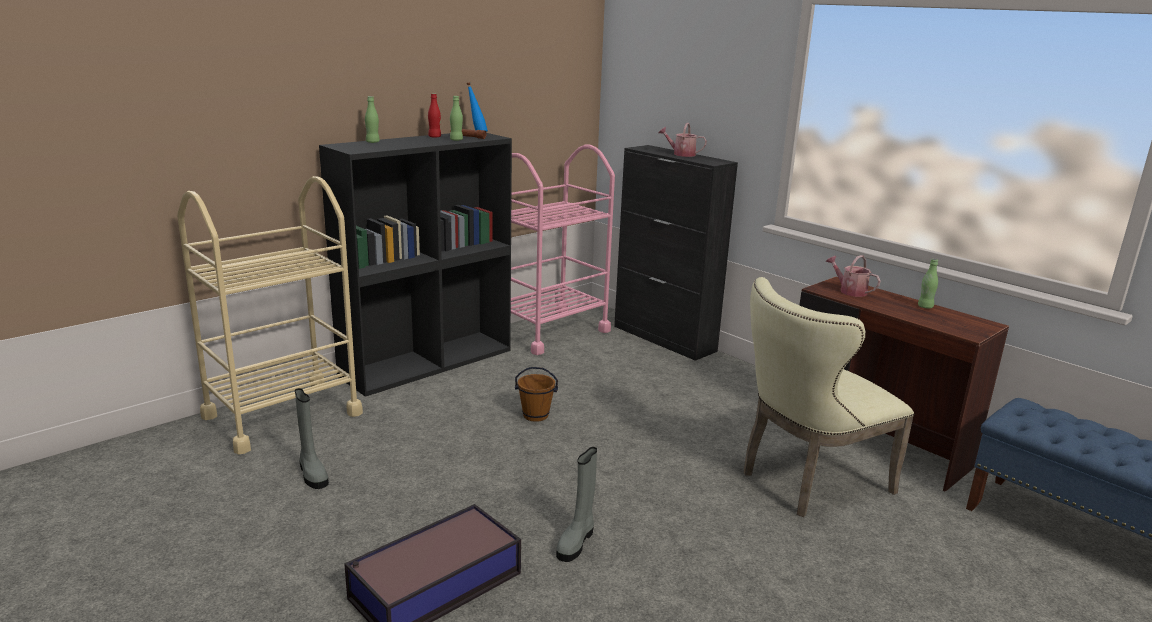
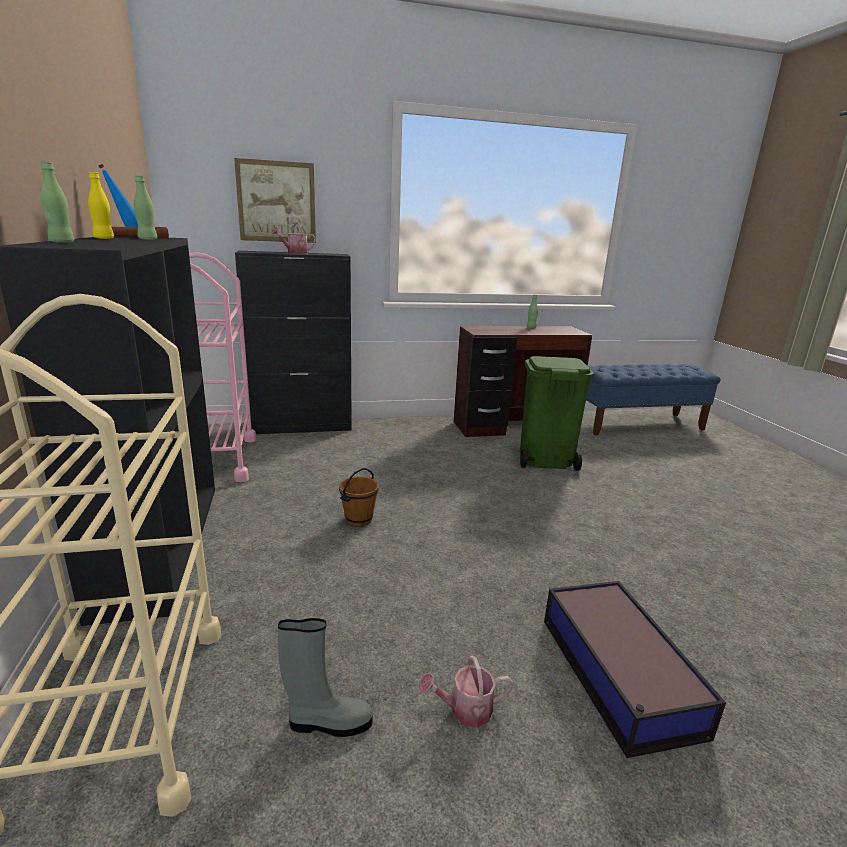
camera: 60 degrees left, 0 degrees up
(434, 137) = (104, 238): red bottle -> yellow bottle
(576, 542) = (576, 569): grey boot -> none
(684, 100) = (276, 202): none -> picture
(807, 482) = (545, 460): beige chair -> green trash can
(849, 291) = (490, 330): watering can -> watering can (465, 710)

